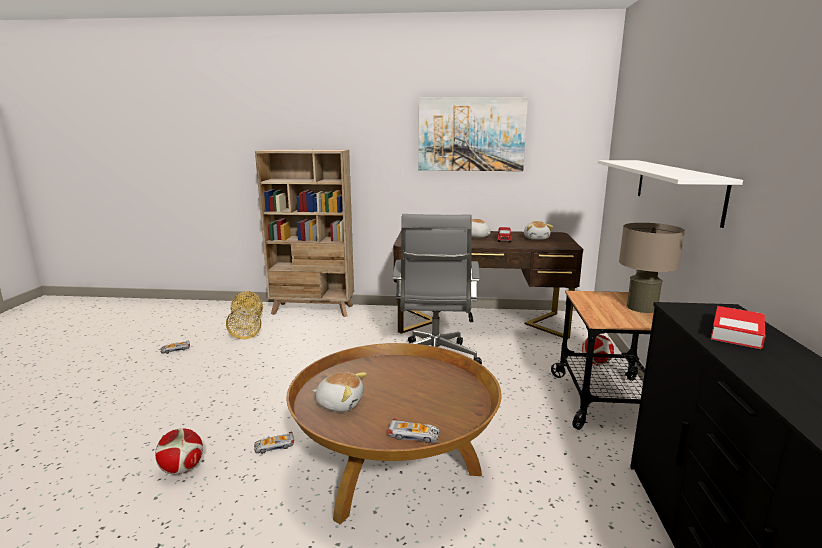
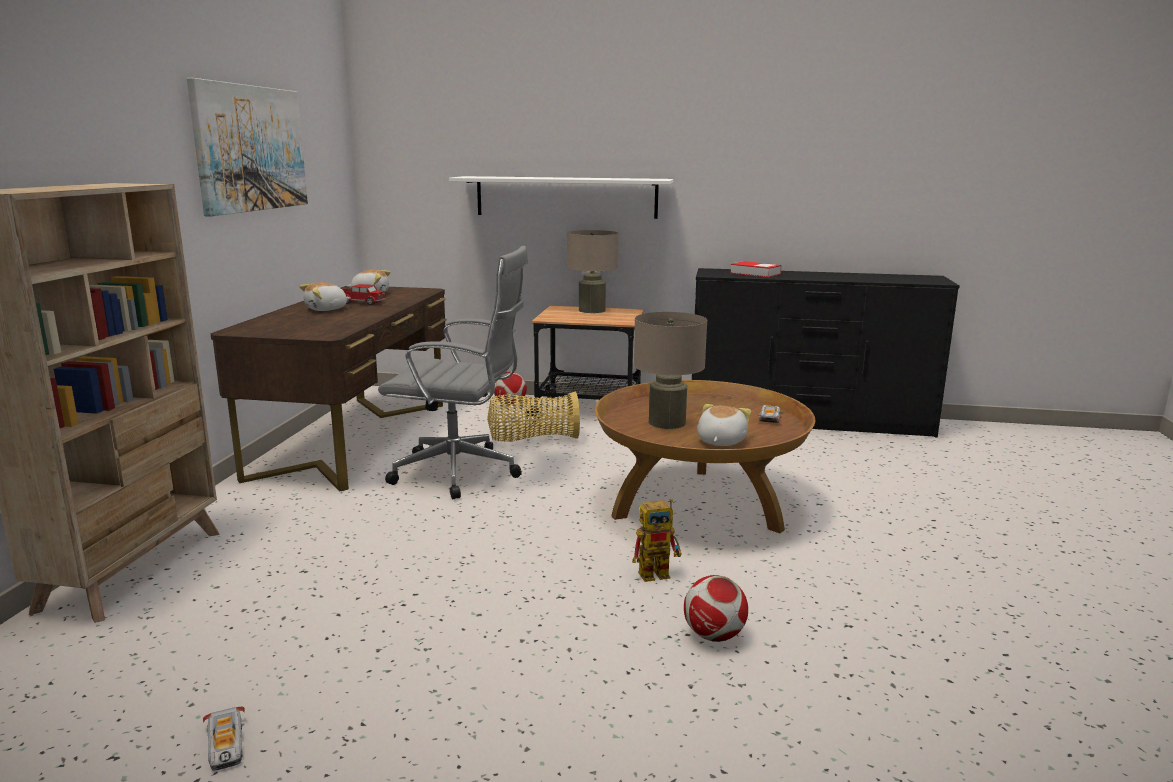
camera: 85 degrees left, 0 degrees up
(247, 327) = (164, 647): basket -> basket (532, 439)
(274, 446) = (659, 572): toy car -> toy robot
(389, 380) = (667, 422): none -> beige table lamp

